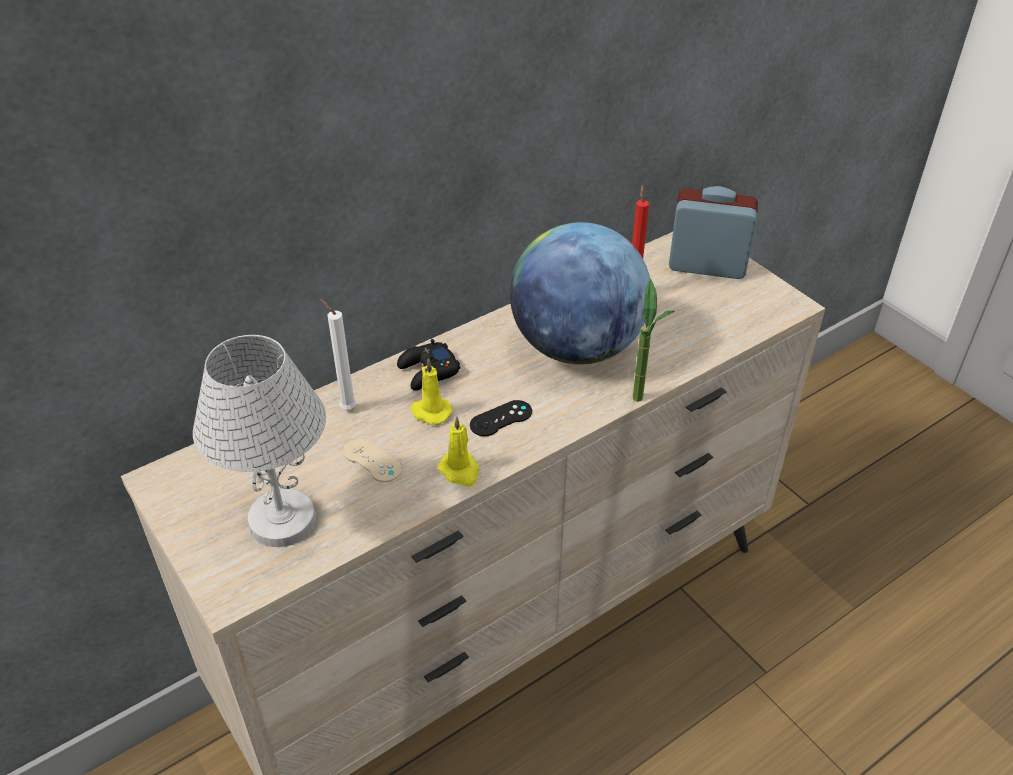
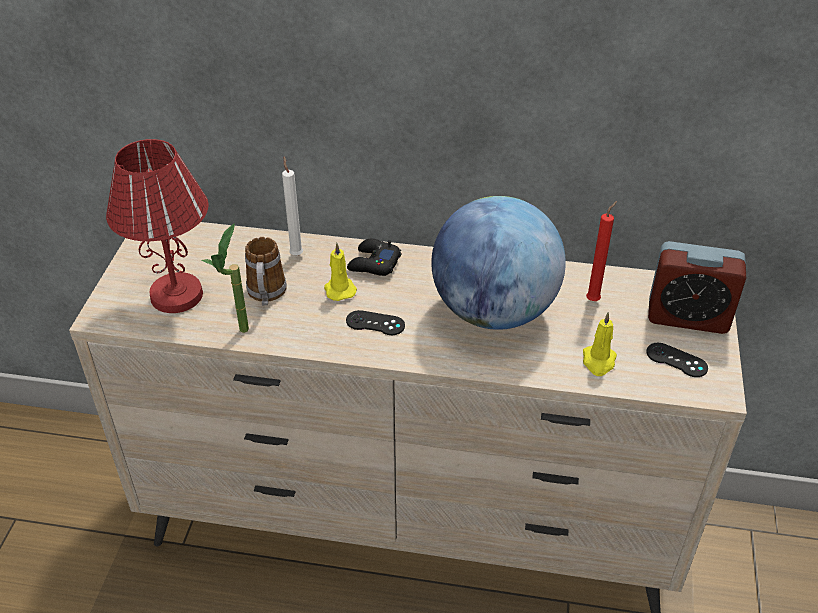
camera: 45 degrees right, 0 degrees up
(282, 519) = (177, 295): white table lamp -> red table lamp
(372, 461) = (266, 295): beige game controller -> mug
(460, 471) = (305, 337): yellow candle -> yellow candle (598, 361)
(642, 405) = (481, 380): potted plant -> potted plant (238, 335)
(707, 265) = (687, 317): alarm clock -> alarm clock turned 135 degrees clockwise
(741, 300) = (676, 360): none -> black game controller

